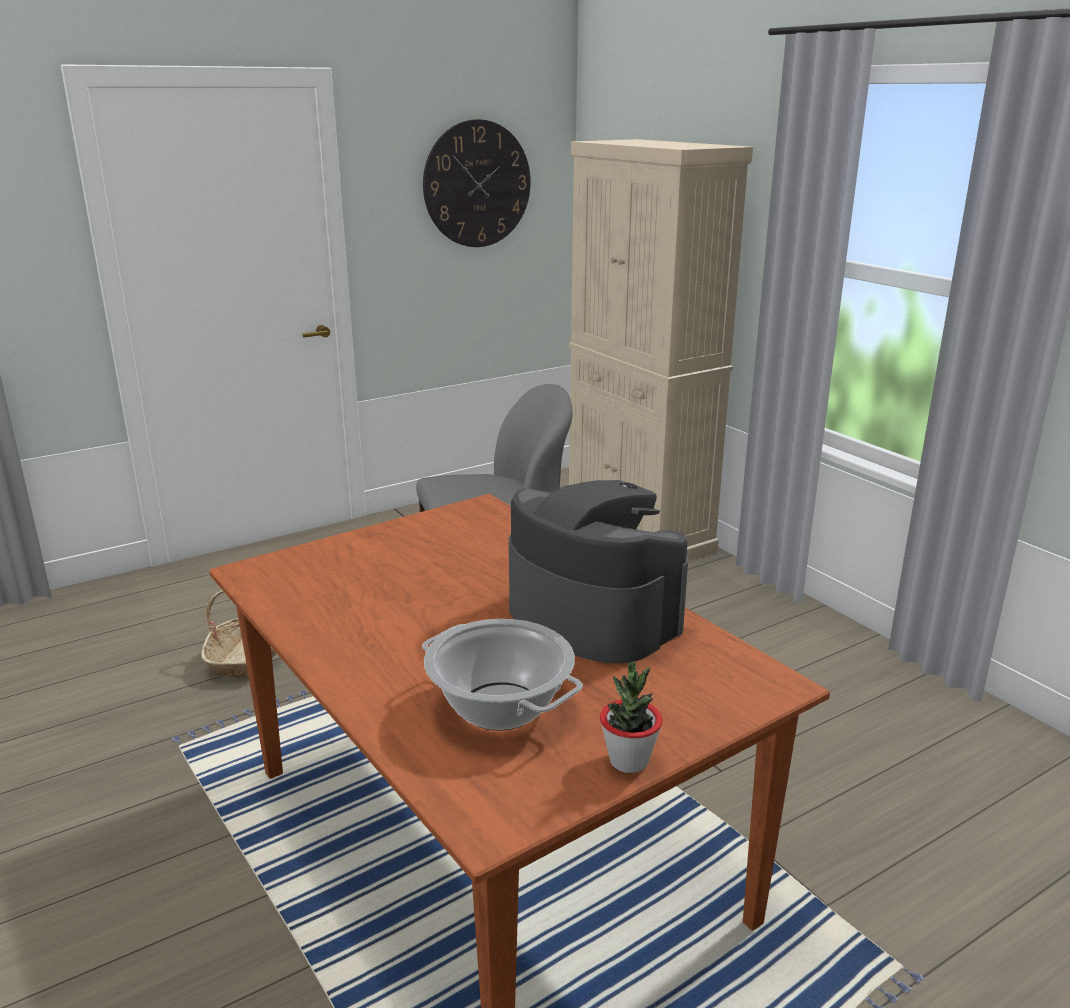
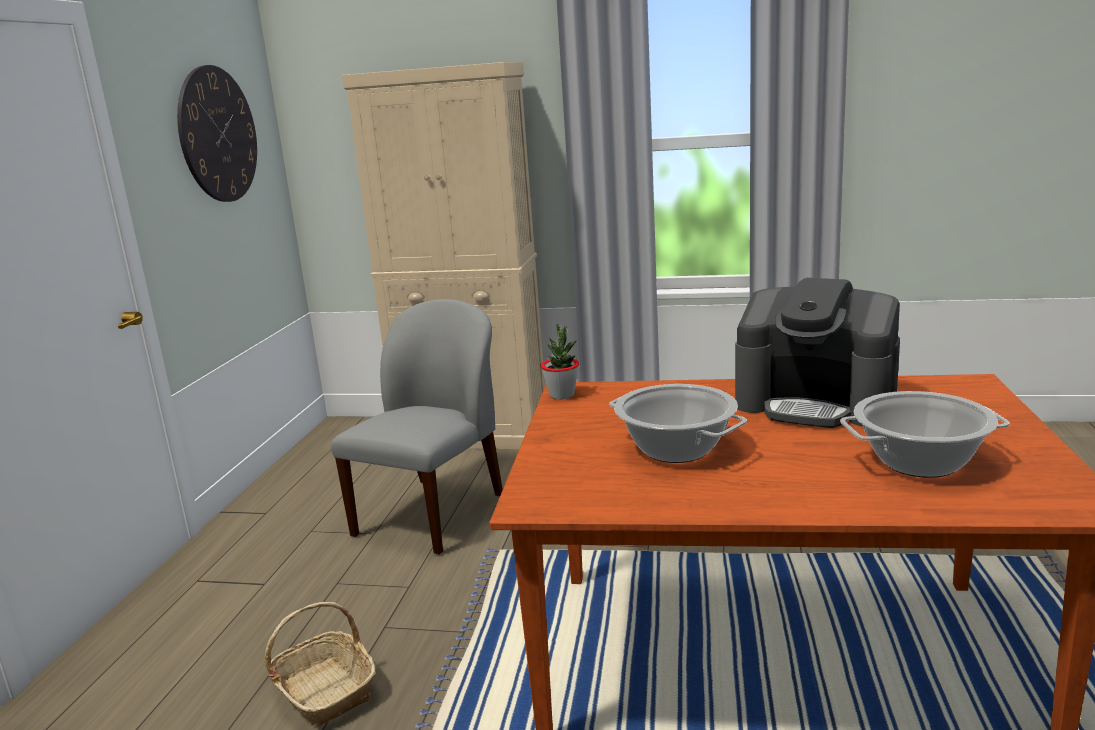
camera: 45 degrees left, 5 degrees down
(405, 589) = (677, 449): none -> cooking pot
(591, 616) = (816, 403): coffee machine -> coffee machine turned 150 degrees counterclockwise
(629, 761) = (1035, 443): potted plant -> potted plant (562, 395)

